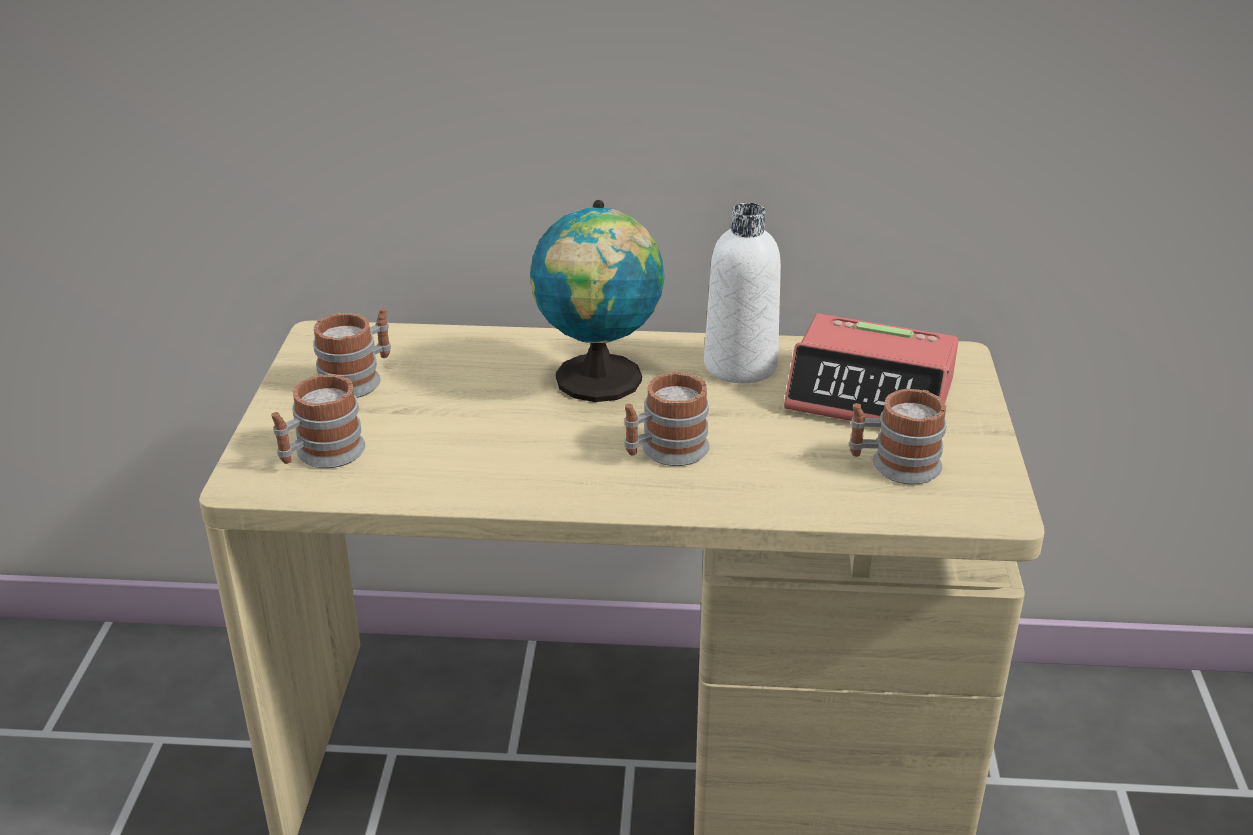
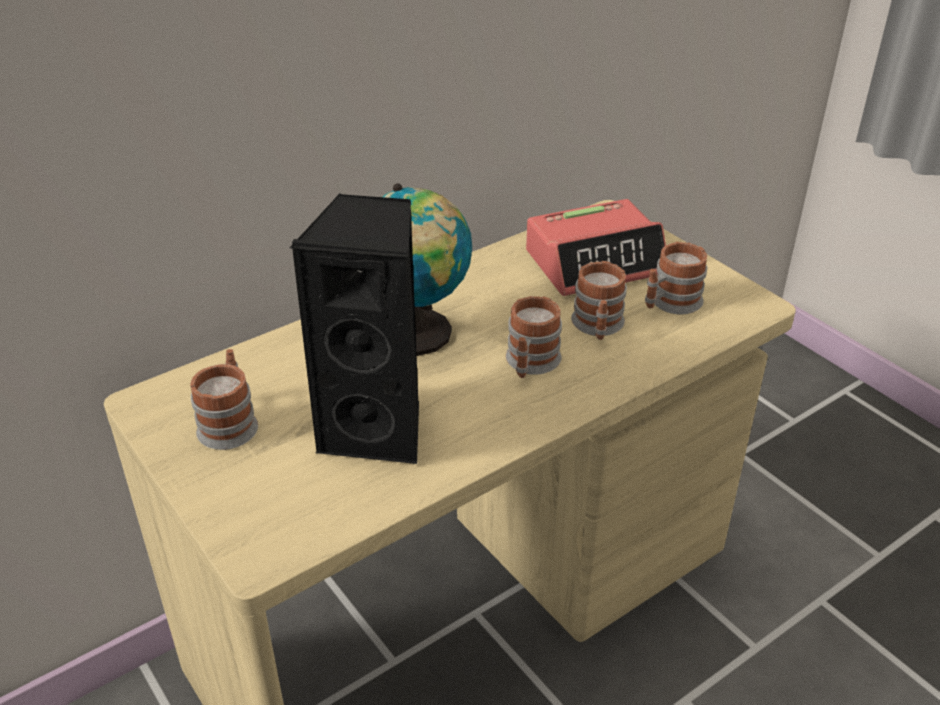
camera: 40 degrees left, 5 degrees up
(321, 455) = (289, 500): mug -> mug (598, 327)
(458, 438) = (378, 429): none -> black speaker
(740, 366) = (493, 279): white bottle -> none

